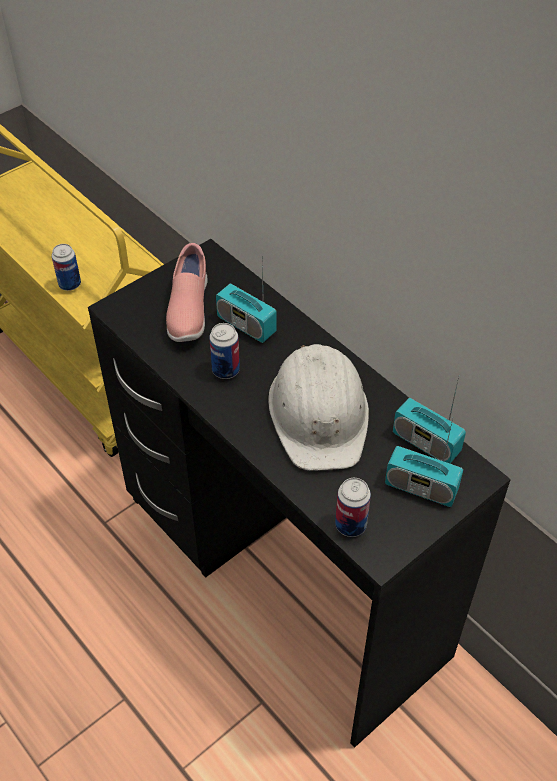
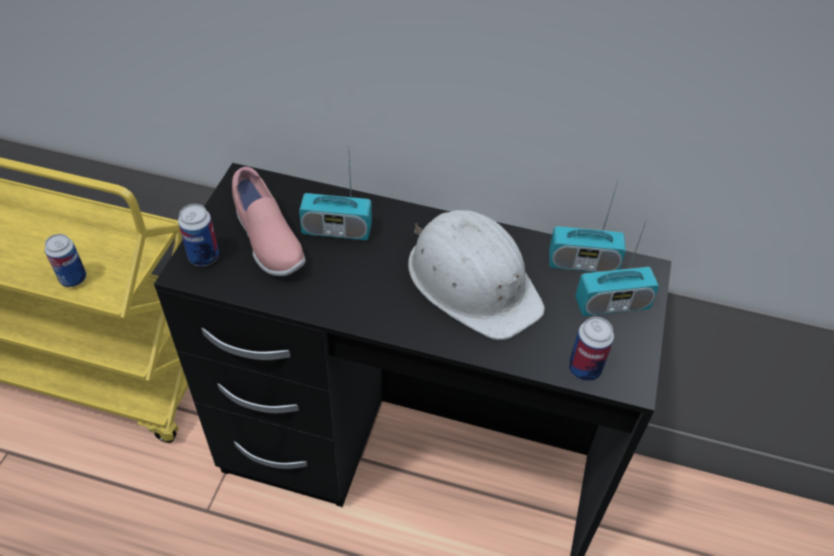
camera: 35 degrees left, 0 degrees up
(226, 370) = (352, 282): can -> can (204, 257)

